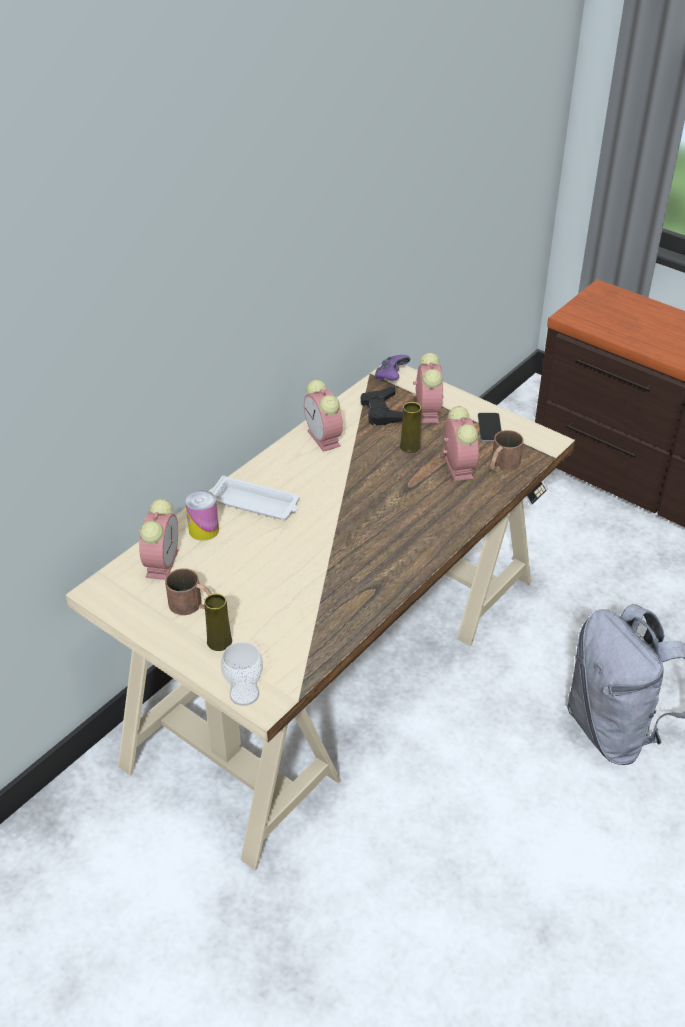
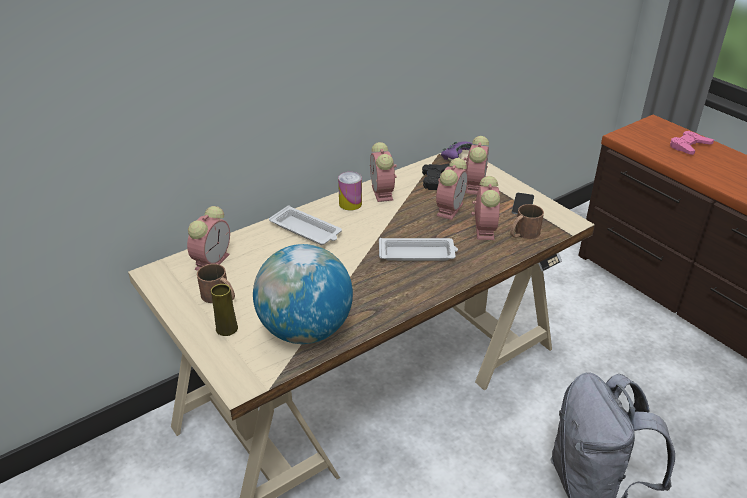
camera: 15 degrees right, 5 degrees down
(204, 530) = (257, 243): can -> can (350, 204)
(244, 694) = (226, 374): cup -> none
(309, 626) = (305, 330): none -> globe
(395, 511) = (418, 254): none -> white tray
(410, 446) = (450, 208): yellow vase -> alarm clock
(647, 319) = (689, 146): none -> pink game controller

